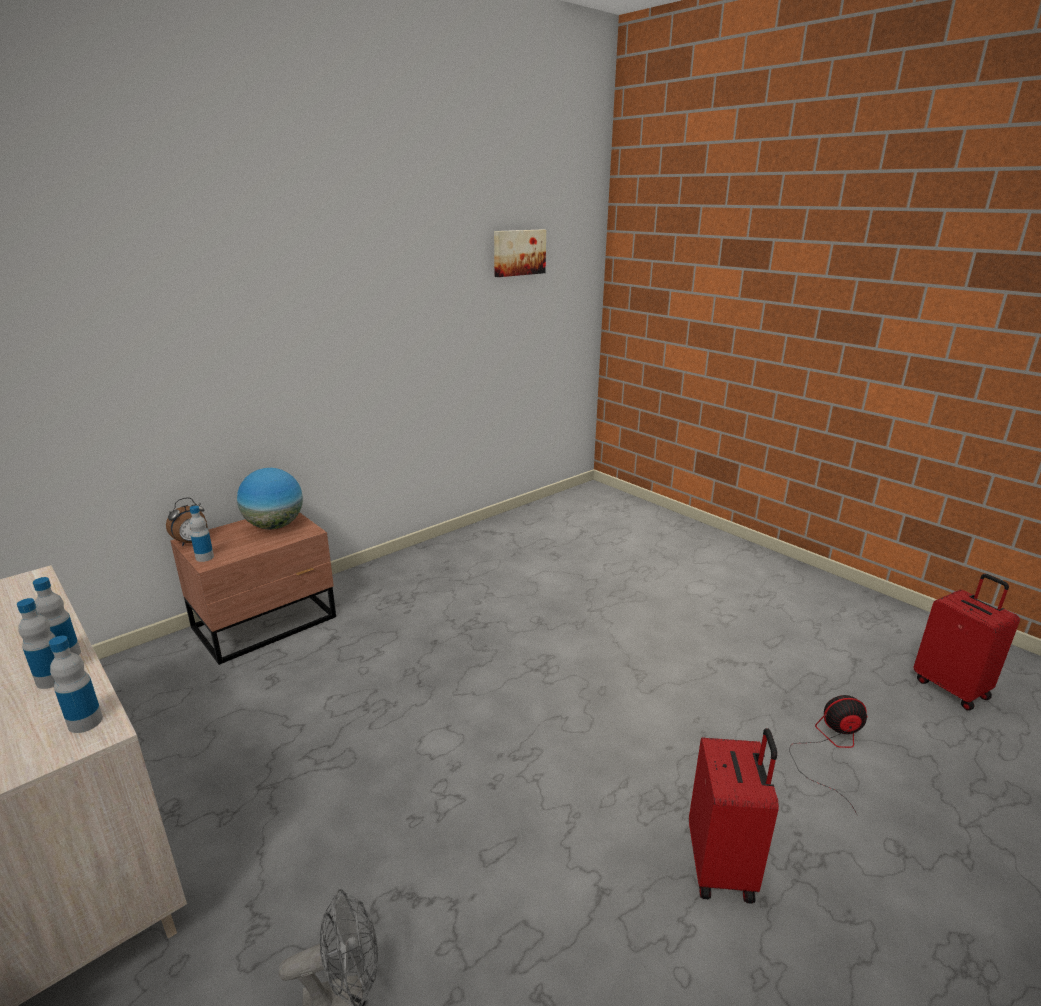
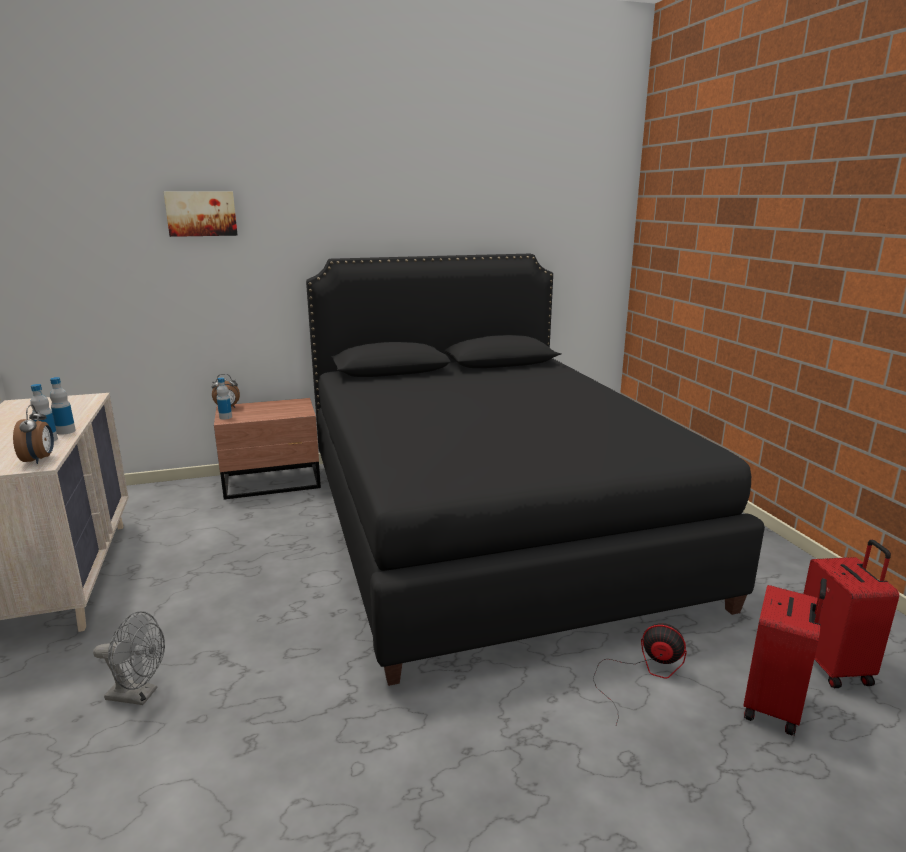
camera: 25 degrees right, 5 degrees down
(85, 722) = (39, 459): bottle -> alarm clock
(274, 526) = (286, 407): globe -> none
(518, 252) = (535, 212): picture -> picture (201, 213)
(560, 618) = (487, 523): none -> black bed
(722, 866) = (456, 717): red suitcase -> red suitcase (774, 707)

